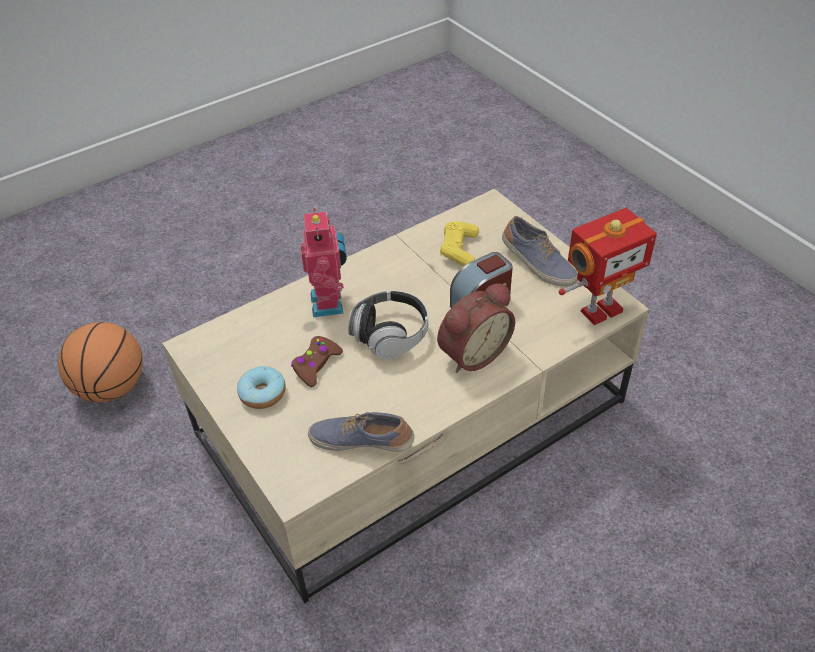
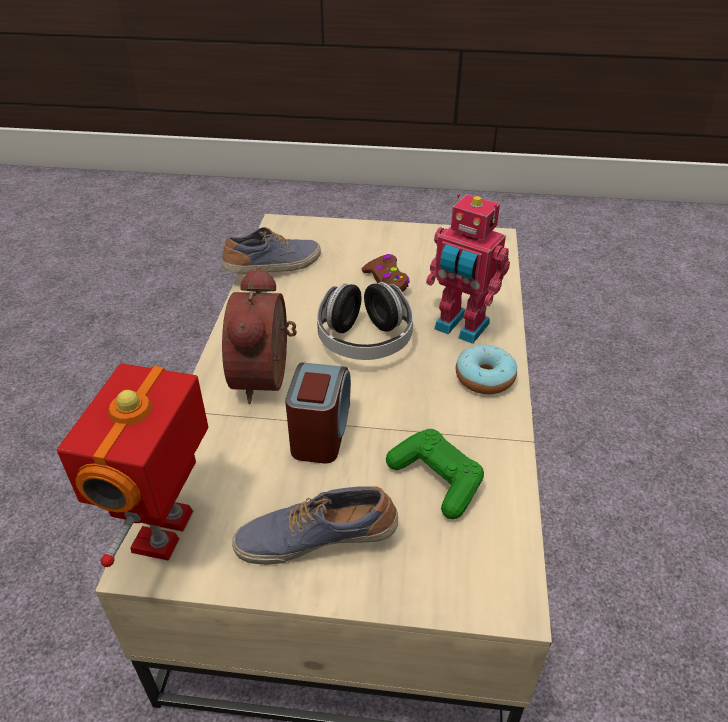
camera: 130 degrees right, 5 degrees down
(112, 388) = (599, 328): basketball -> none
(262, 393) = (390, 248): donut -> donut (484, 378)
(459, 250) = (436, 479): yellow game controller -> green game controller

